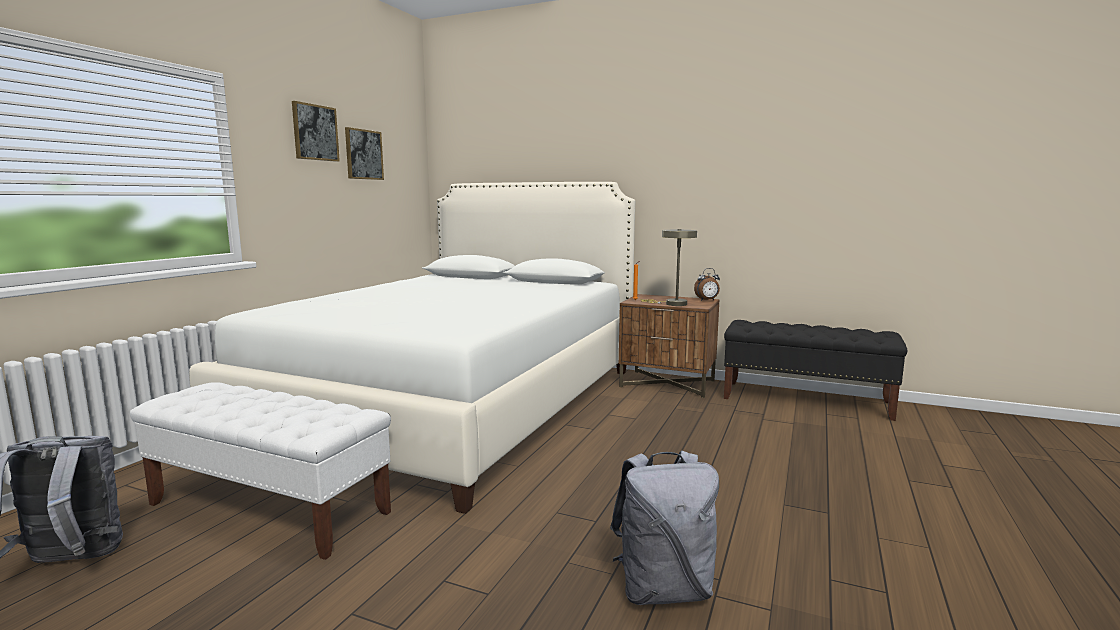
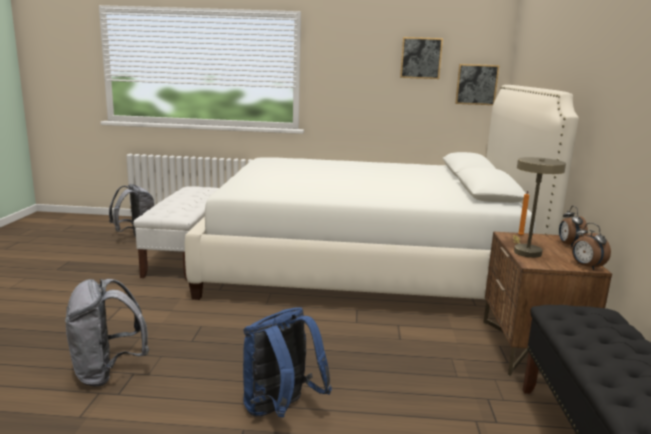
camera: 70 degrees right, 5 degrees up
(315, 132) = (371, 43): picture -> picture (476, 84)
(662, 296) = (569, 245): none -> alarm clock
(752, 484) = (280, 410): none -> blue backpack

